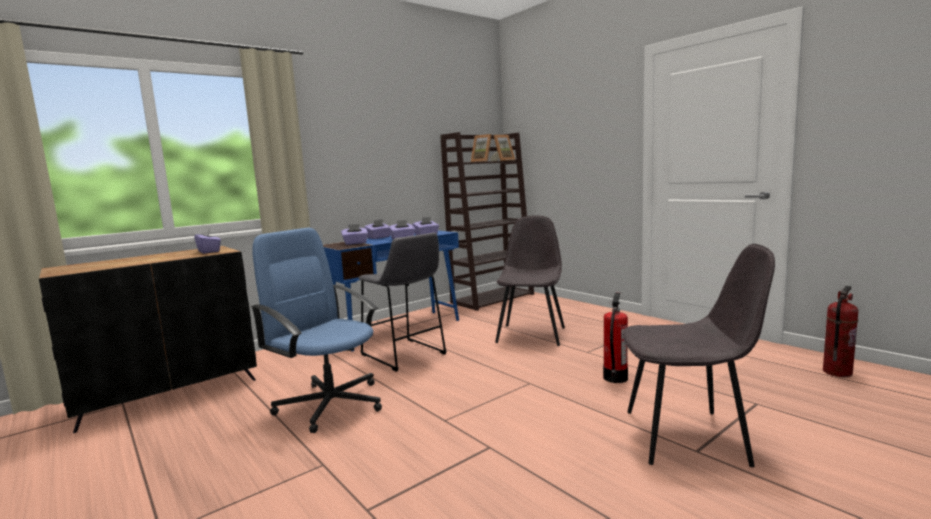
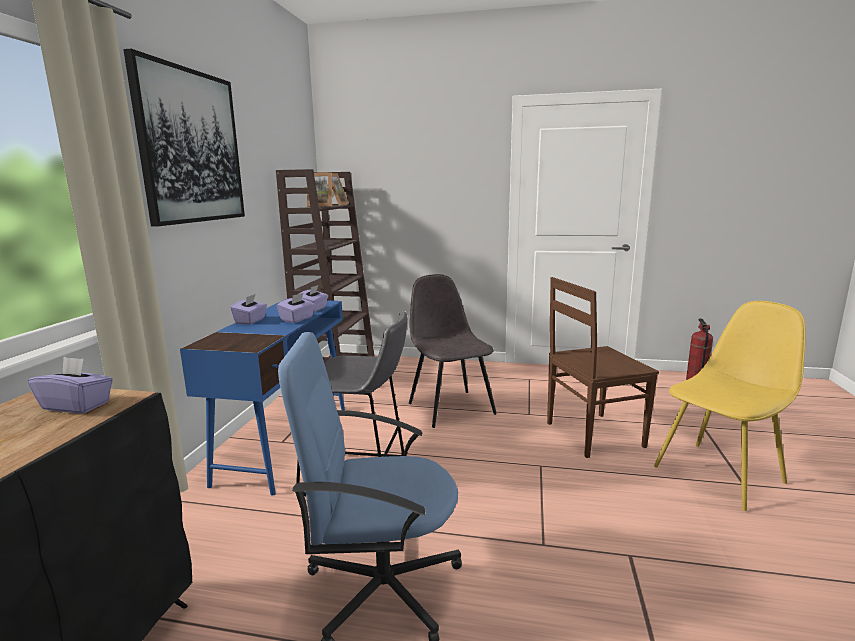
camera: 40 degrees left, 5 degrees up
(355, 243) = (245, 336): purple tissue box -> none
(357, 123) = (191, 147): none -> picture
(615, 378) = (591, 435): fire extinguisher -> brown chair
(688, 437) = (720, 473): grey chair -> yellow chair

